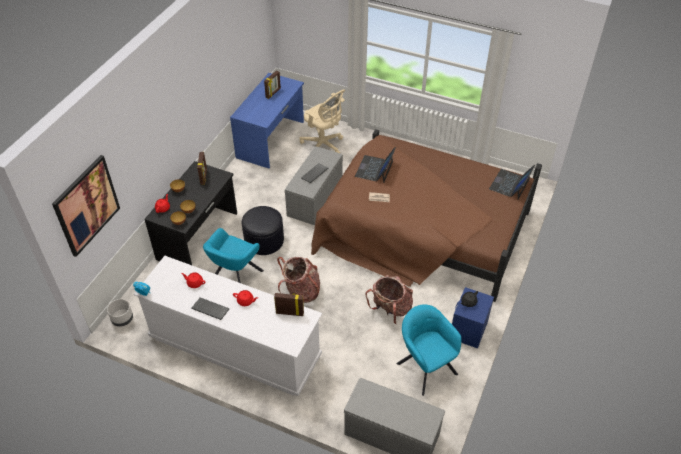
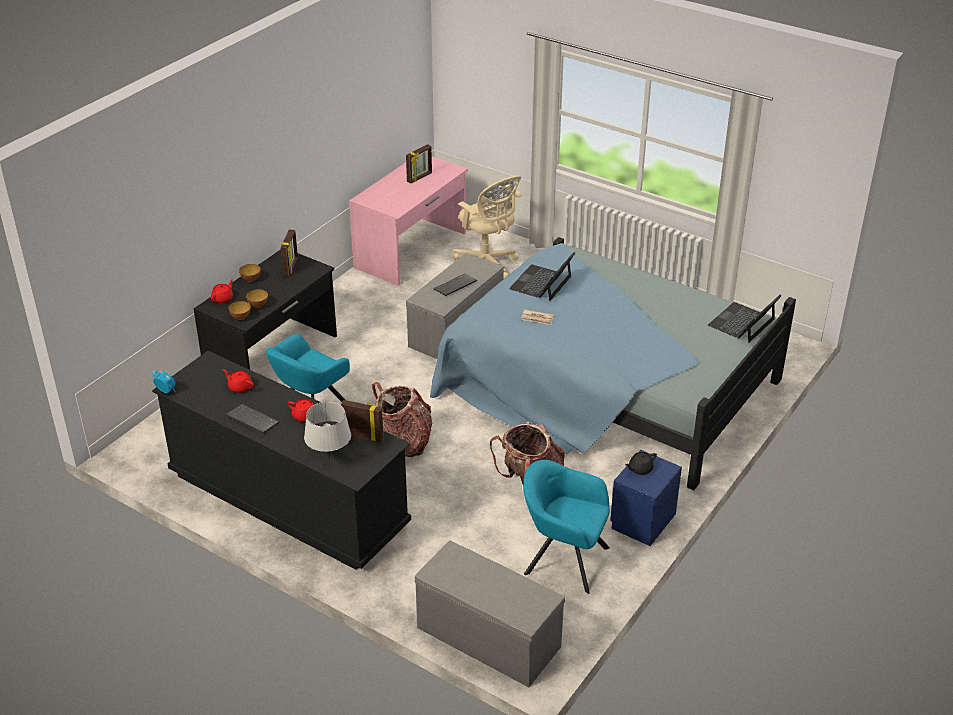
camera: 10 degrees right, 10 degrees down
(86, 205) = (108, 256): picture -> none
(122, 319) = (138, 446): grey planter -> none
(235, 347) = (288, 499): white dresser -> black dresser
(264, 240) = (366, 373): black ottoman -> none
(271, 140) = (412, 250): blue desk -> pink desk
(271, 334) = (330, 459): none -> grey table lamp
(422, 230) = (606, 386): brown bed -> blue bed
(425, 367) = (563, 559): turquoise armchair -> turquoise armchair turned 45 degrees counterclockwise

